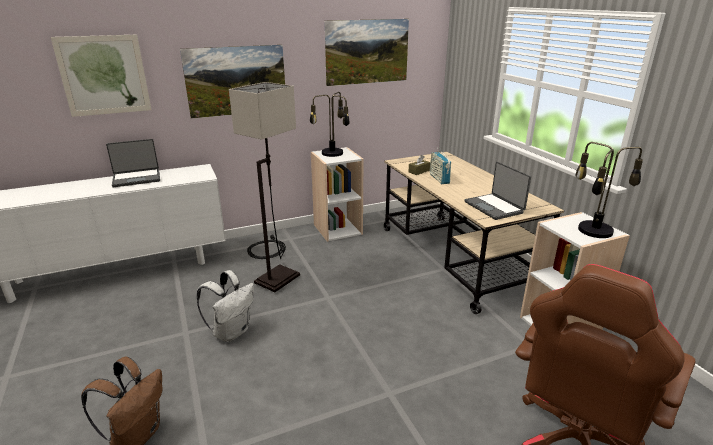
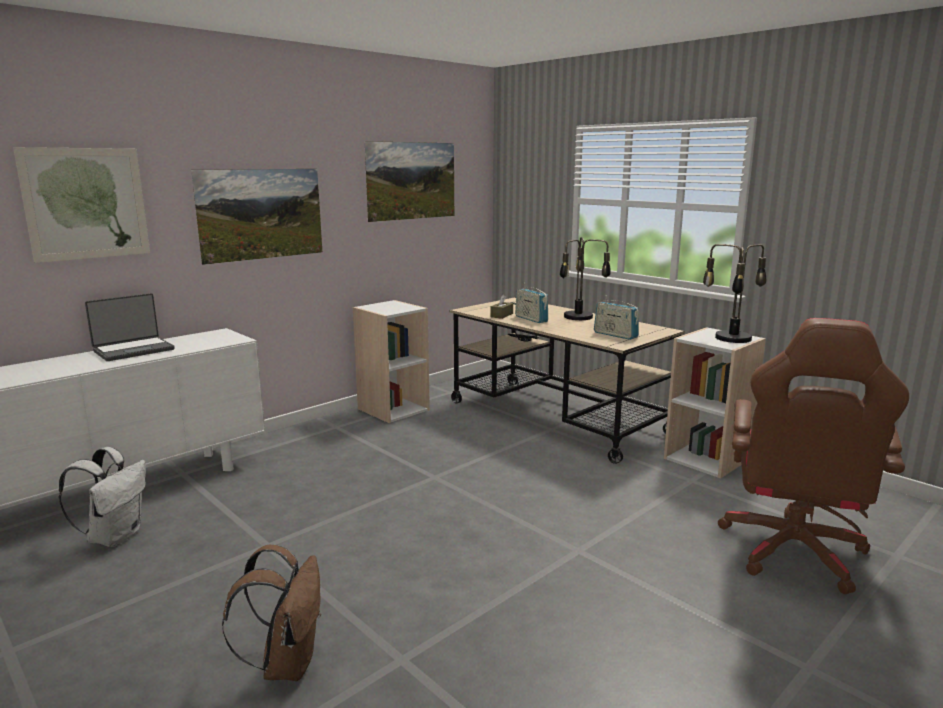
camera: 20 degrees left, 10 degrees down
(231, 332) = (334, 532): white backpack -> white backpack (115, 536)
(272, 262) = (332, 454): floor lamp -> none
(332, 153) = (383, 306): table lamp -> table lamp (578, 317)
(494, 207) = (615, 335): laptop -> radio

